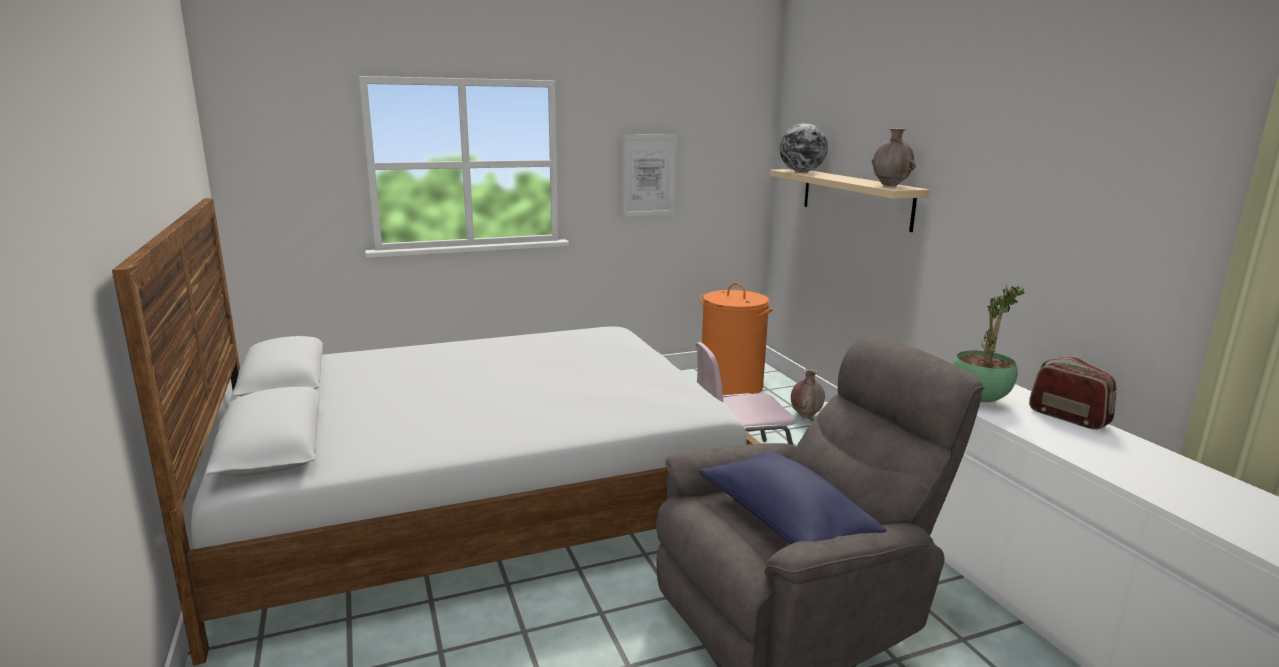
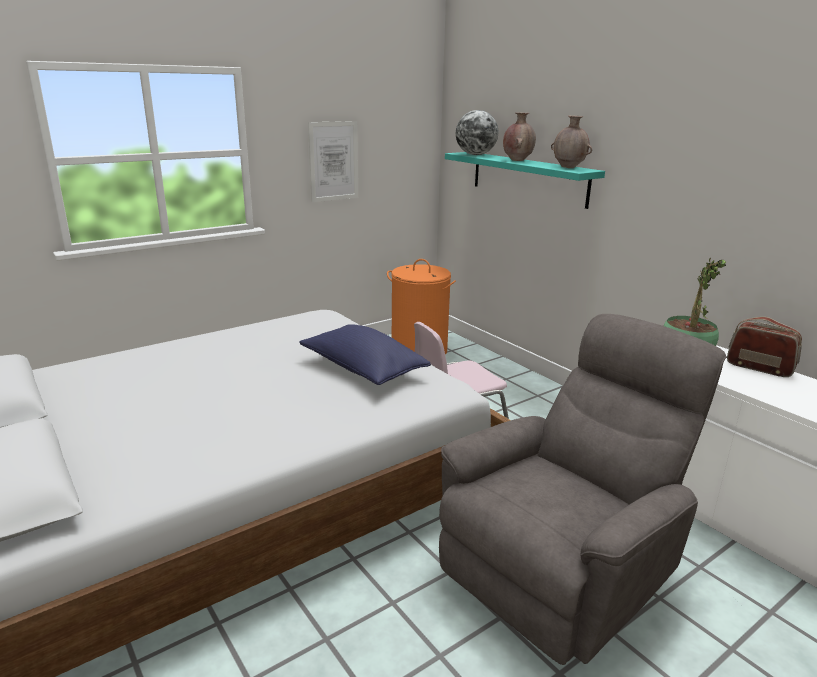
camera: 15 degrees left, 5 degrees up
(784, 523) = (566, 498): blue pillow -> blue pillow (362, 370)
(806, 415) = (492, 372): brown vase -> brown vase (517, 160)
(855, 198) = (528, 178): beige shelf -> turquoise shelf

